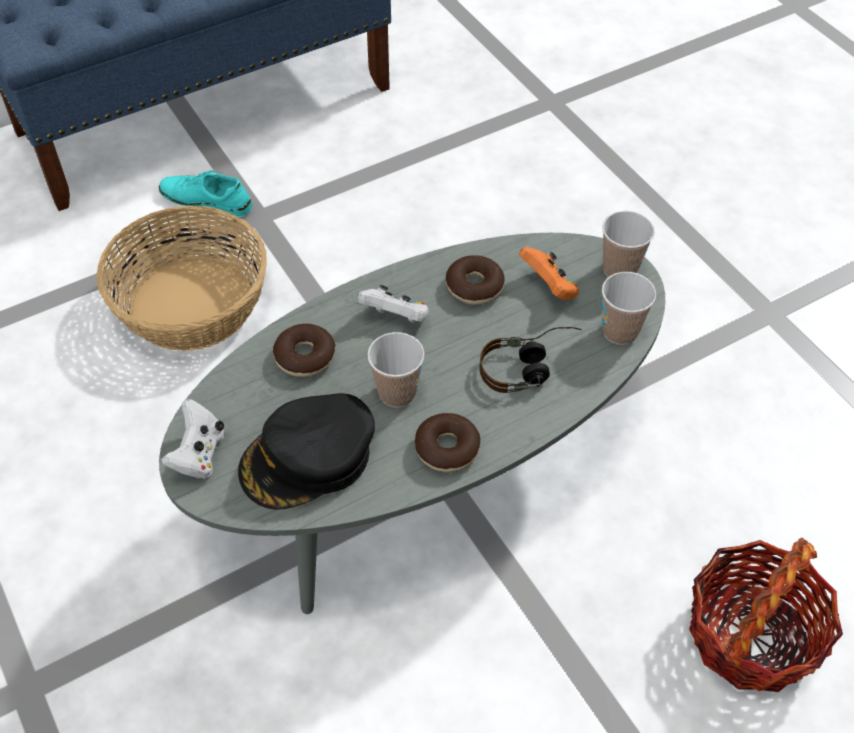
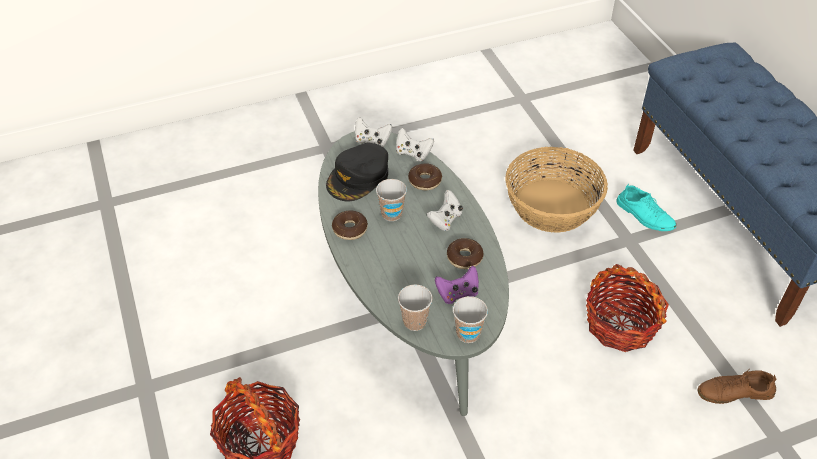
camera: 100 degrees right, 5 degrees down
(206, 200) = (644, 215): turquoise shoe -> turquoise shoe turned 105 degrees clockwise
(231, 383) = (413, 153): none -> white game controller
(308, 458) = (358, 177): black cap -> black cap turned 120 degrees counterclockwise
(418, 225) = (620, 324): none -> basket
(497, 130) = (734, 392): none -> brown shoe
(530, 367) = (396, 273): headphones -> none
(549, 288) = (457, 293): orange game controller -> purple game controller

